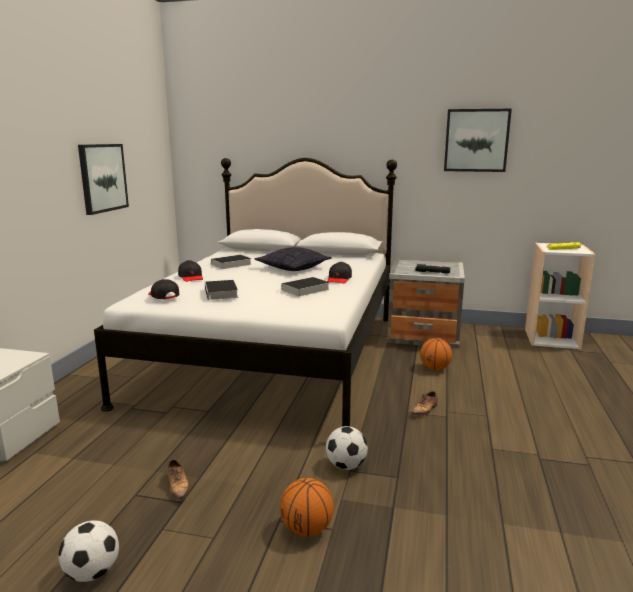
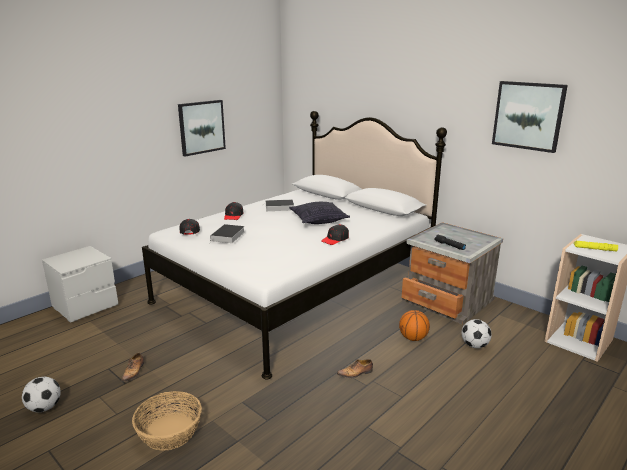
camera: 30 degrees right, 5 degrees up
(304, 290) = (290, 245): book -> none
(306, 529) = (169, 432): basketball -> basket
(346, 465) = (244, 397): football -> football (474, 345)

